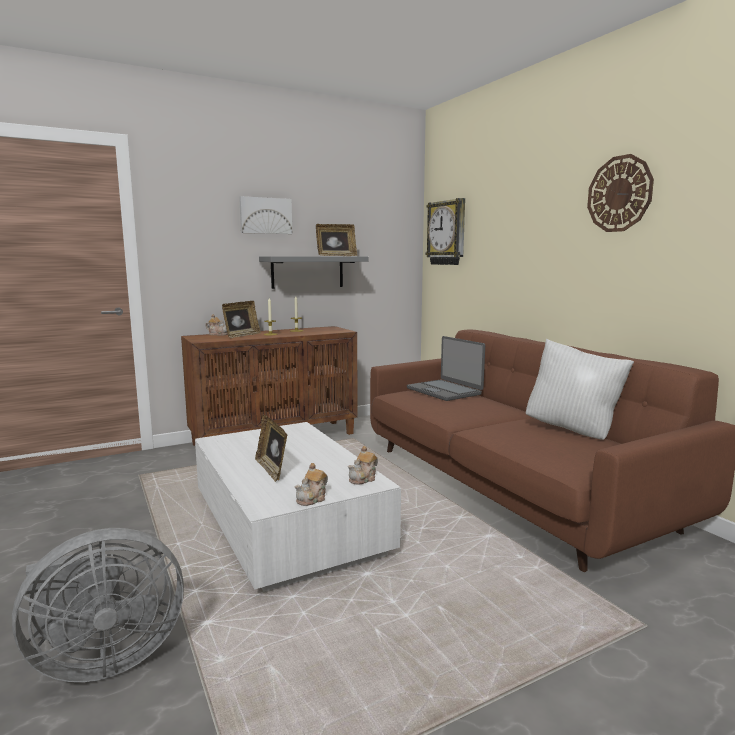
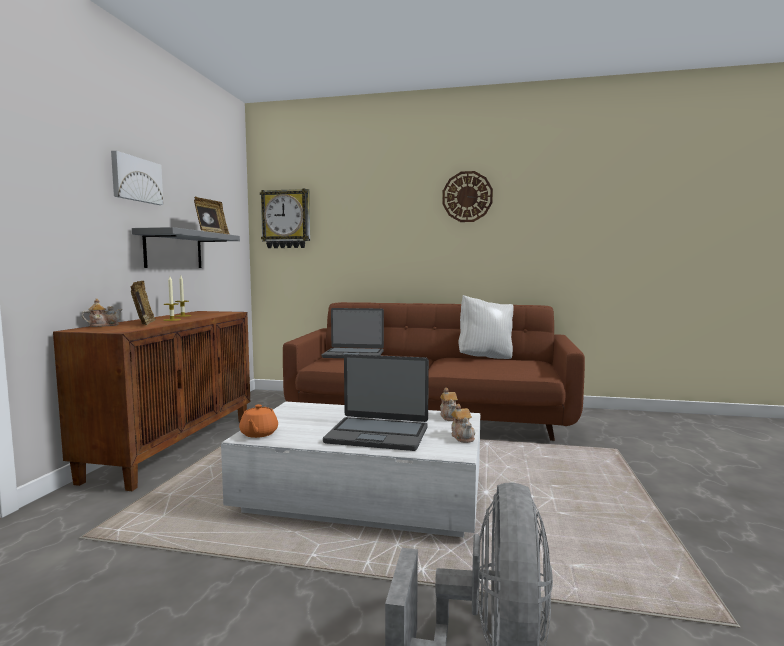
camera: 50 degrees left, 5 degrees down
(222, 440) = (258, 434): none -> orange teapot
(272, 470) = (378, 434): picture frame -> laptop

